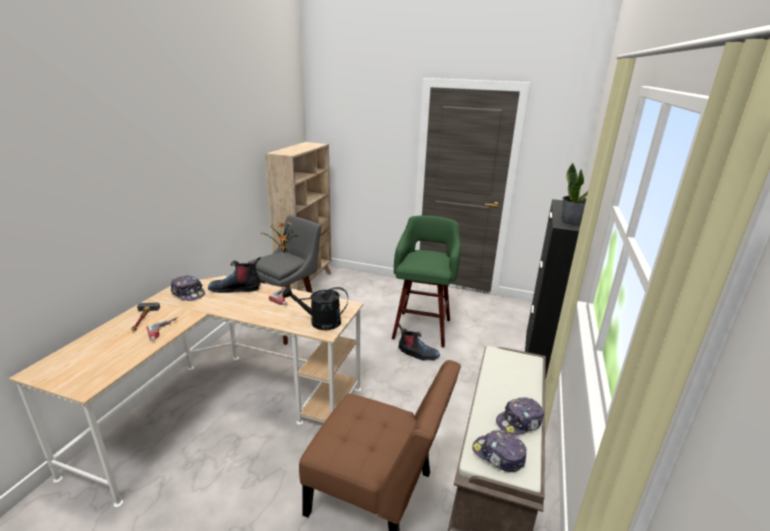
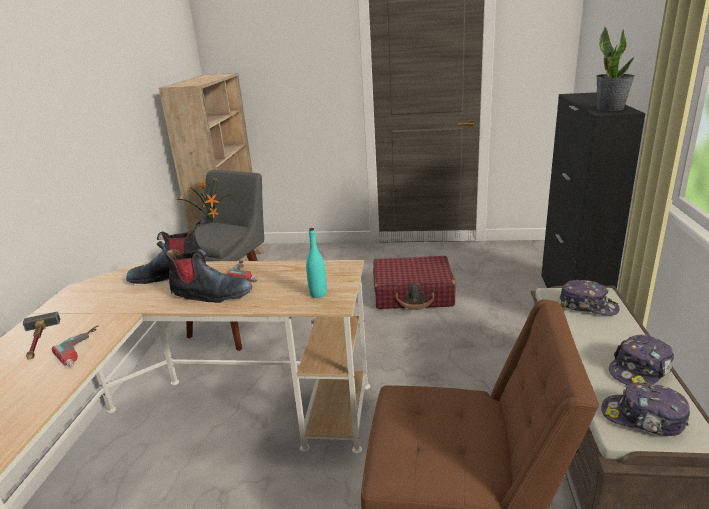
camera: 10 degrees left, 0 degrees up
(188, 293) = (98, 293): cap -> cap (588, 306)
(319, 322) = (318, 294): black watering can -> turquoise bottle
(417, 354) = (422, 326): boot -> boot (209, 294)
(422, 327) = (413, 294): green stool -> red suitcase

